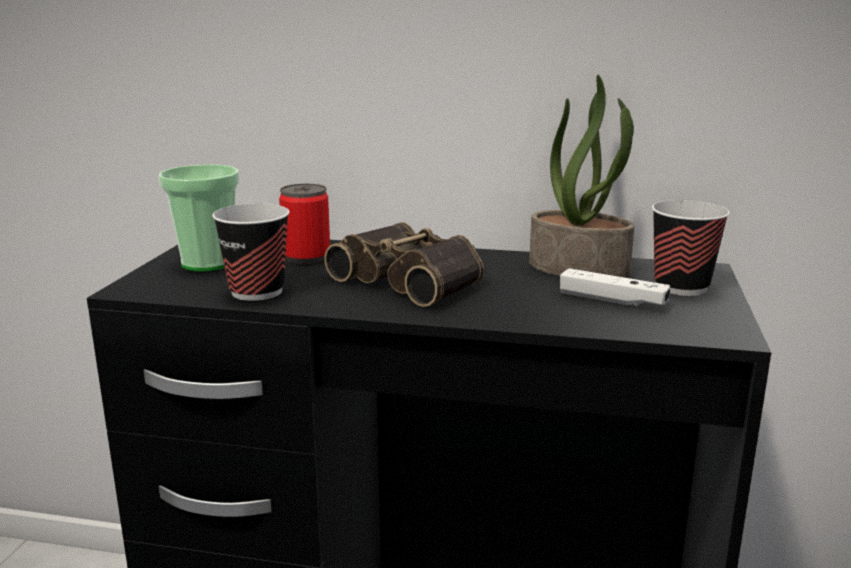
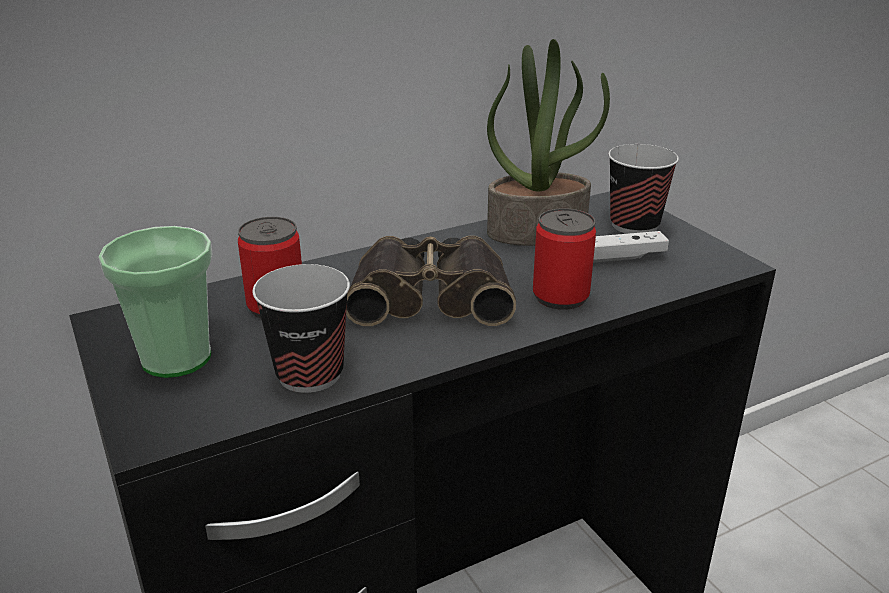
camera: 40 degrees left, 10 degrees up
(509, 307) = (560, 297): none -> can

